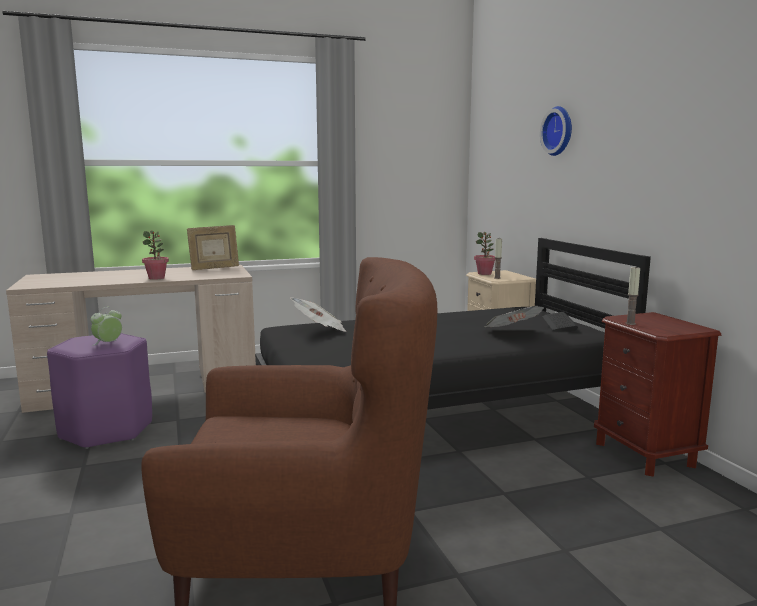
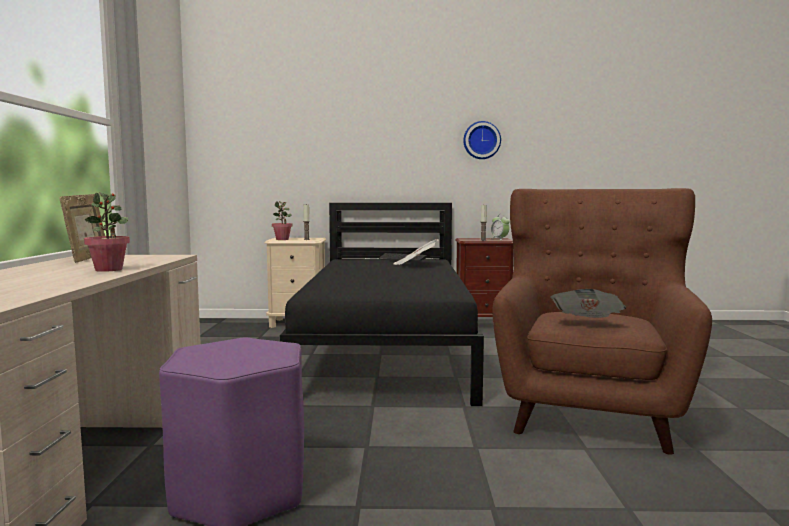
camera: 70 degrees left, 5 degrees down
(108, 343) = (255, 347): alarm clock -> alarm clock (499, 239)
(319, 329) = (337, 288): newspaper -> newspaper (587, 324)
(559, 131) = (340, 117): wall clock -> wall clock (481, 140)

